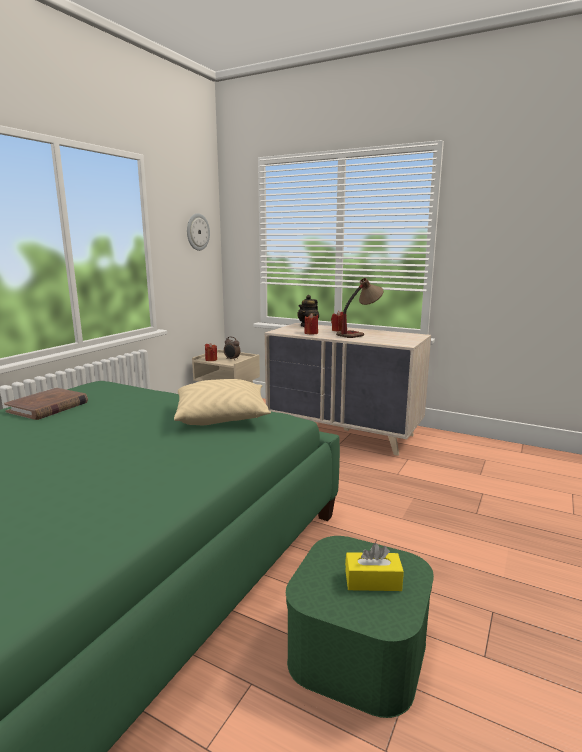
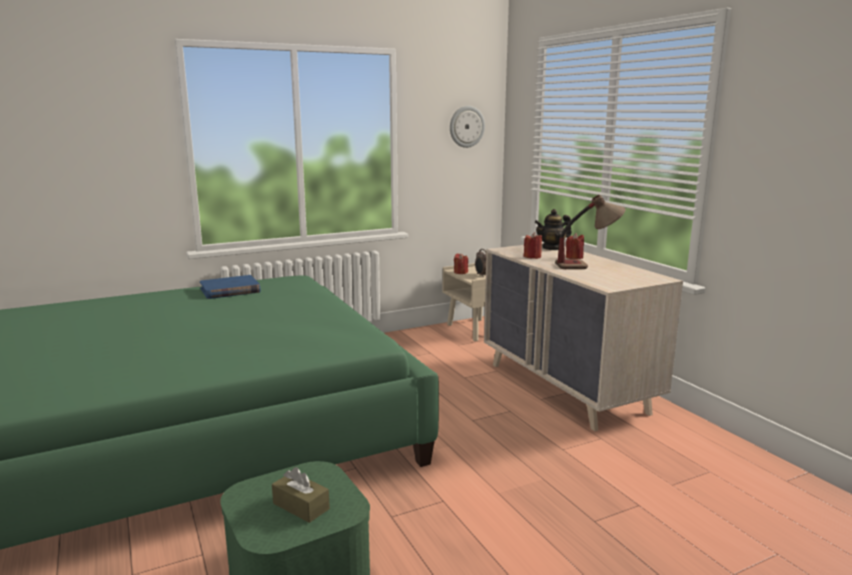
camera: 35 degrees right, 0 degrees up
(48, 407) = (230, 290): brown book -> blue book
(222, 417) = (326, 327): beige pillow -> none
(373, 581) = (301, 506): yellow tissue box -> brown tissue box

